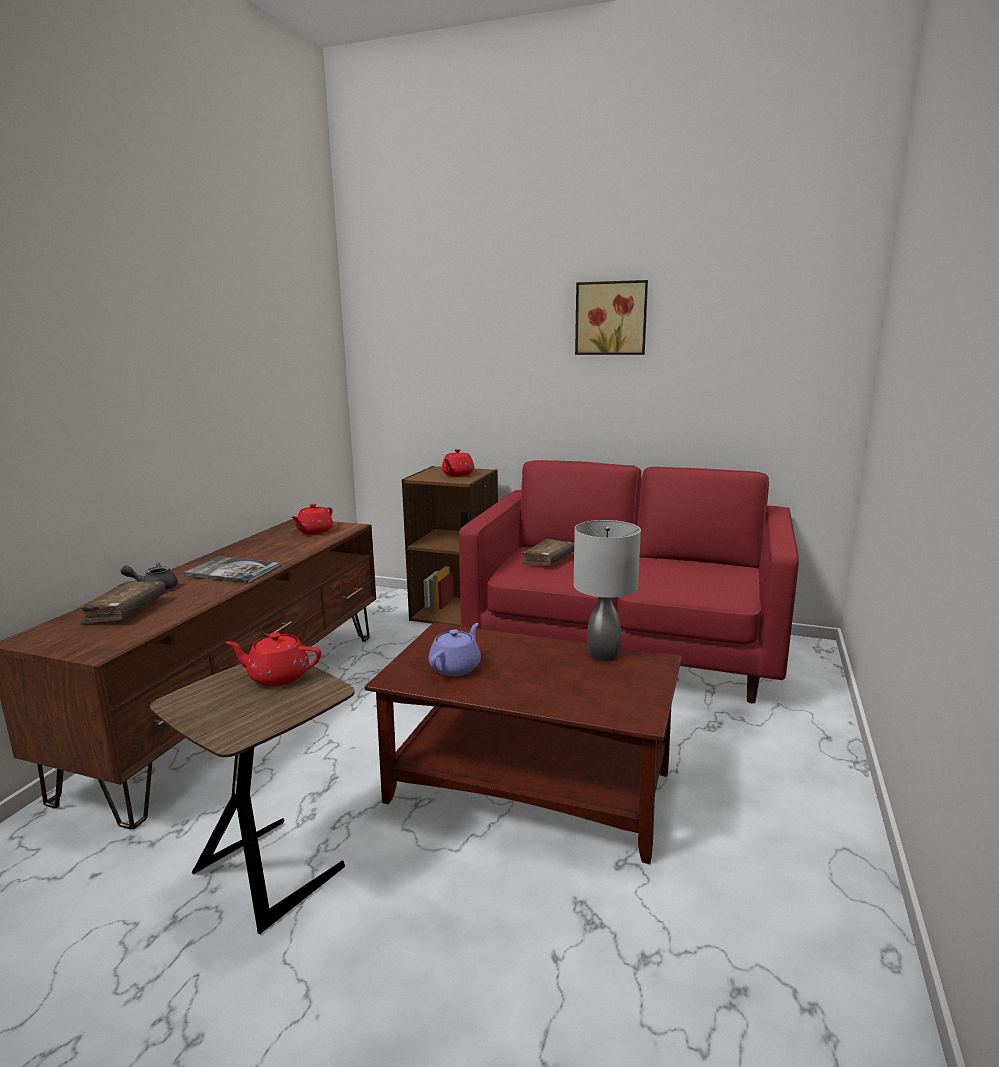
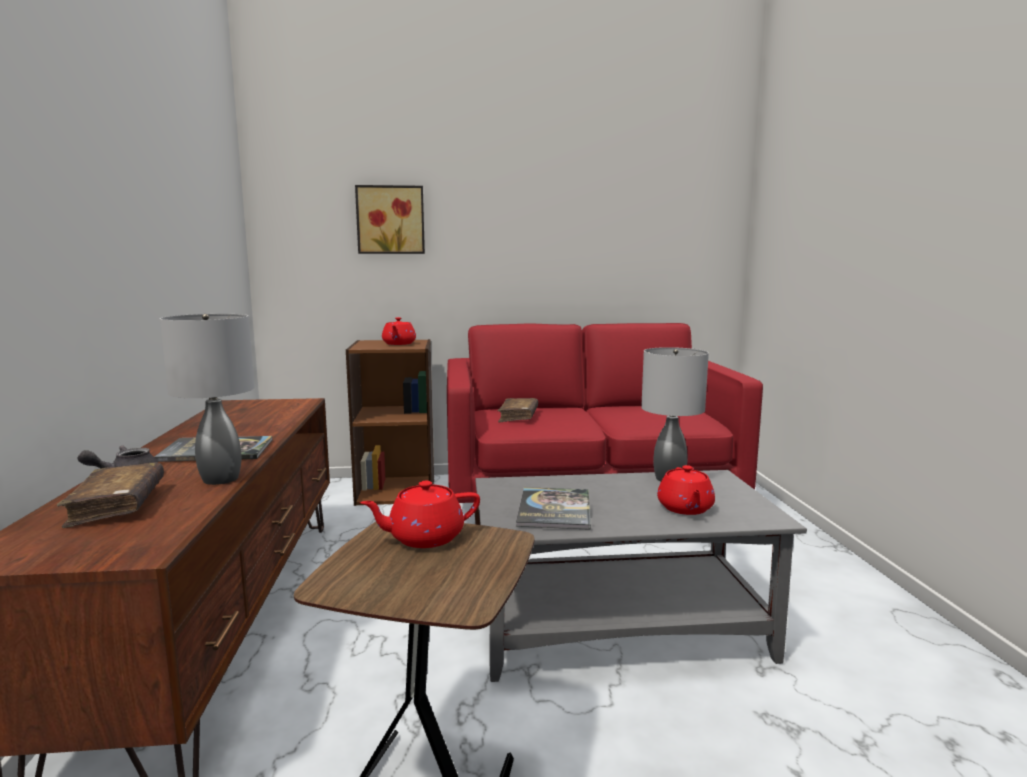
camera: 25 degrees left, 5 degrees down
(205, 599) = (221, 479): none -> grey table lamp
(314, 531) = (266, 408): red teapot -> red teapot (685, 508)
(456, 667) = (554, 509): purple teapot -> book
(531, 787) = (621, 626): brown coffee table -> grey coffee table
(611, 318) = (538, 191): picture -> picture (390, 220)

